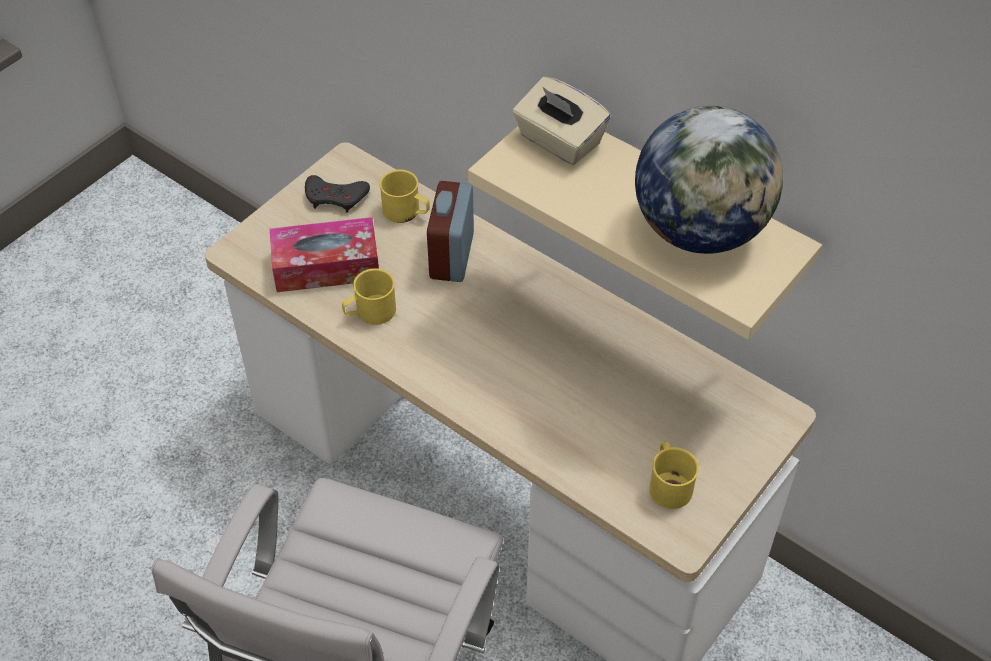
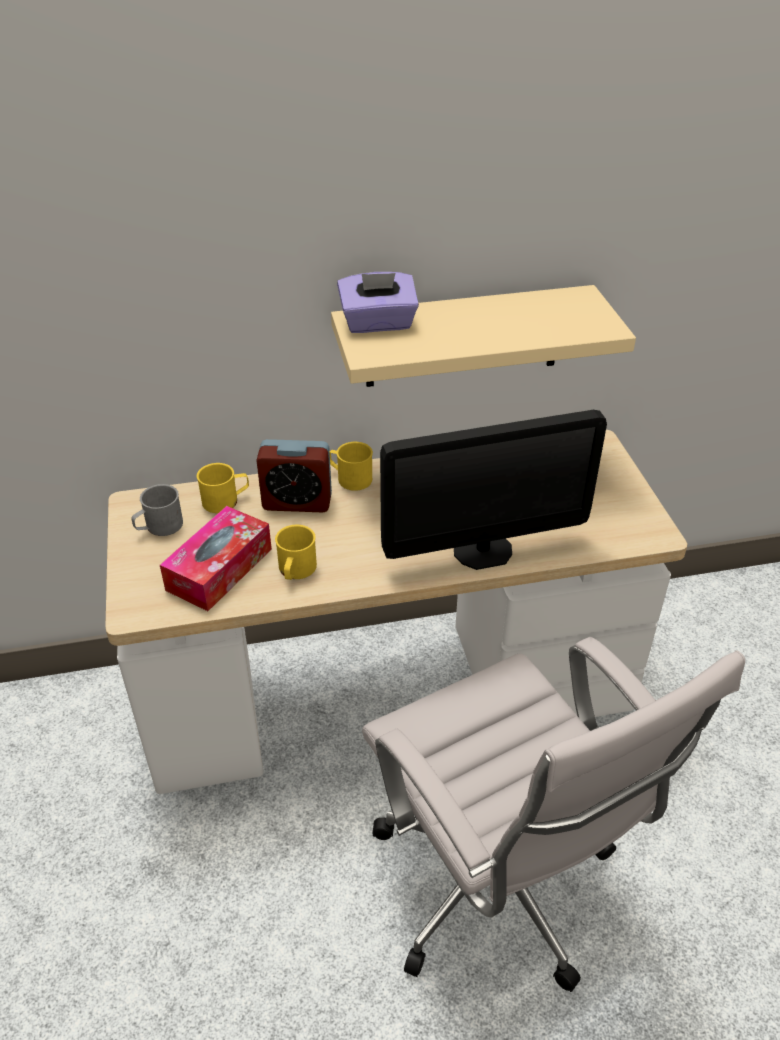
camera: 50 degrees left, 10 degrees down
(336, 197) = (159, 527): grey game controller -> grey mug
(451, 256) = (297, 502): alarm clock -> alarm clock turned 45 degrees counterclockwise
(520, 418) = (482, 550): none -> monitor
(559, 141) = (378, 324): beige tissue box -> purple tissue box
(668, 484) = (606, 516): yellow mug -> yellow mug (350, 478)
(700, 230) = (531, 314): globe -> none

